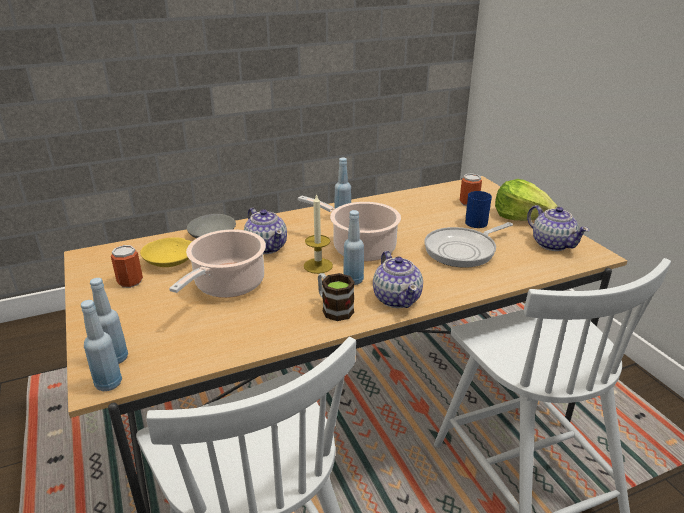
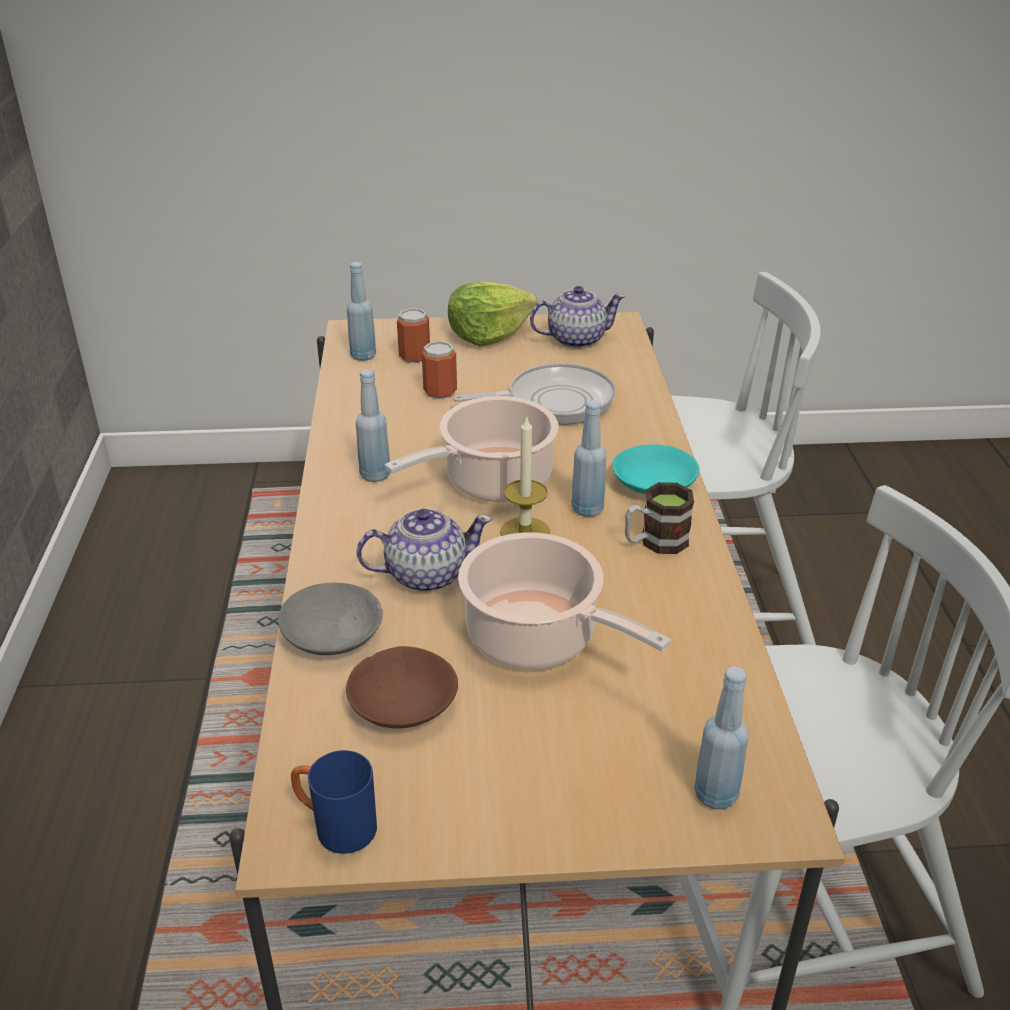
camera: 70 degrees left, 5 degrees up
(109, 384) = (783, 804): blue bottle -> blue bottle (363, 356)
(130, 282) = (457, 768): can -> can (440, 392)
(170, 261) = (403, 703): yellow bowl -> brown bowl
(397, 298) = (652, 484): teapot -> turquoise bowl
(463, 250) = (553, 402): frying pan -> frying pan turned 90 degrees counterclockwise
(475, 221) = (476, 369): blue mug -> blue mug (335, 826)

